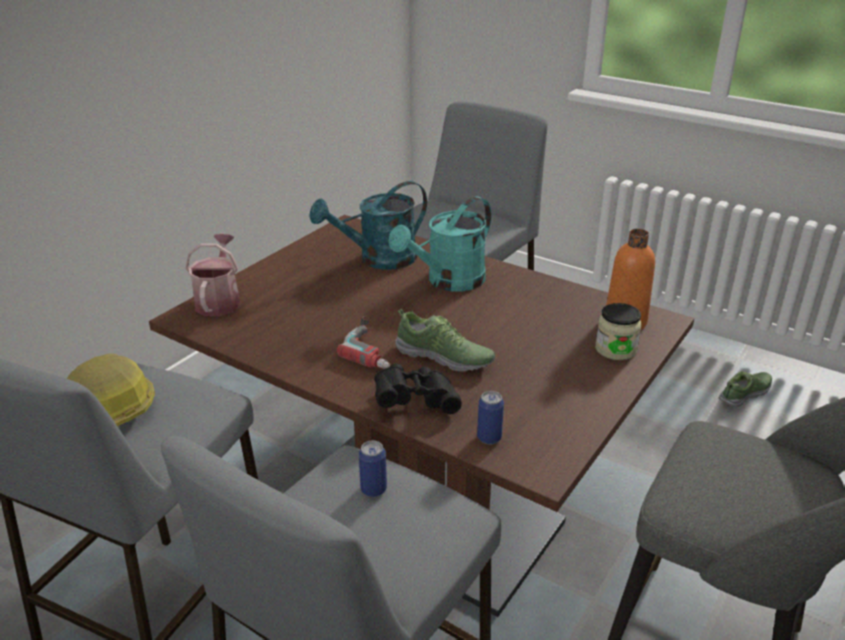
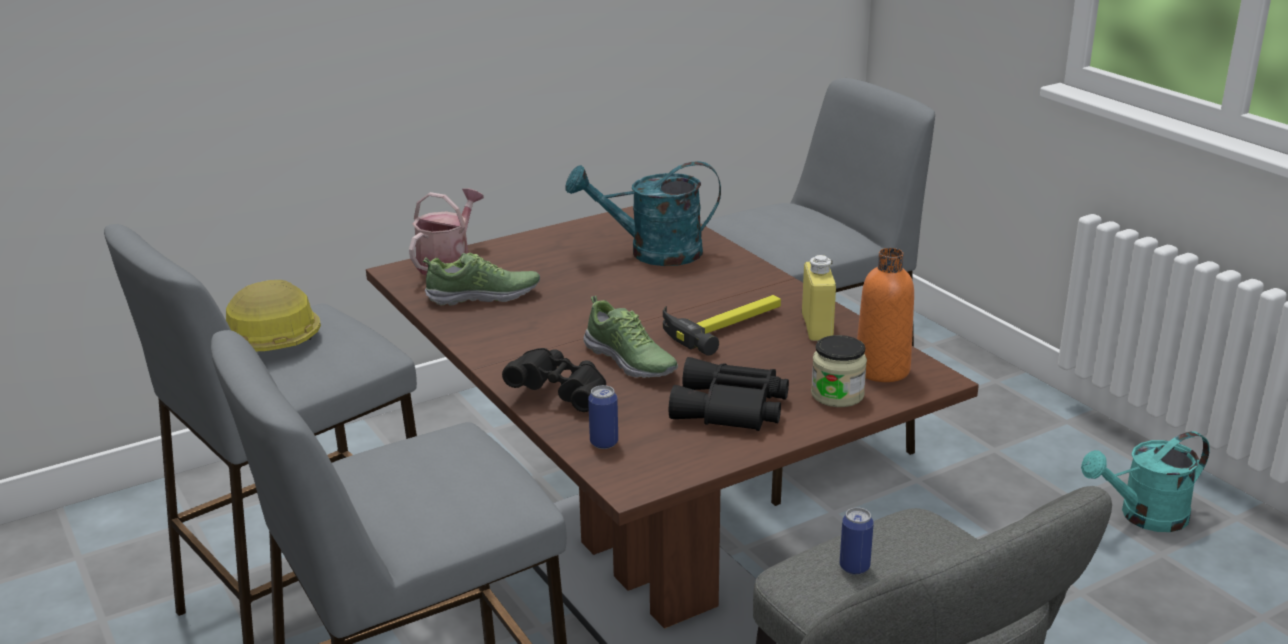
camera: 25 degrees right, 5 degrees down
(373, 489) = (453, 460): can -> can (854, 567)
(374, 347) = (565, 337): power drill -> none
(448, 282) = (710, 290): turquoise watering can -> turquoise watering can (1144, 517)
(485, 309) = (725, 325): none -> hammer
(550, 297) = (817, 327): none -> yellow bottle
(555, 381) = (731, 409): none -> black binoculars
(745, 394) = (1203, 564): shoe -> shoe (483, 296)

